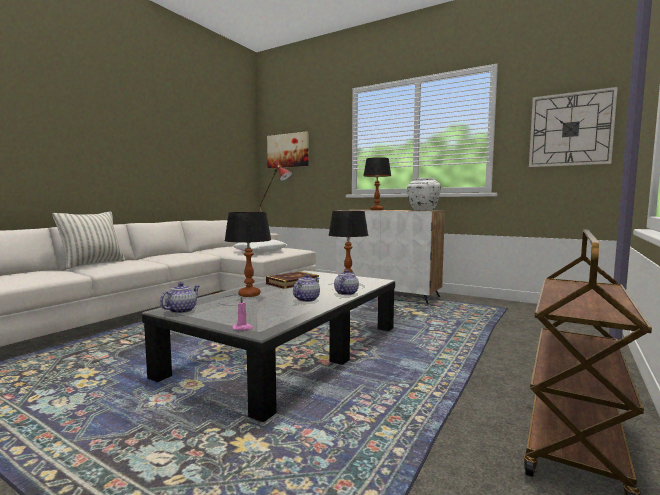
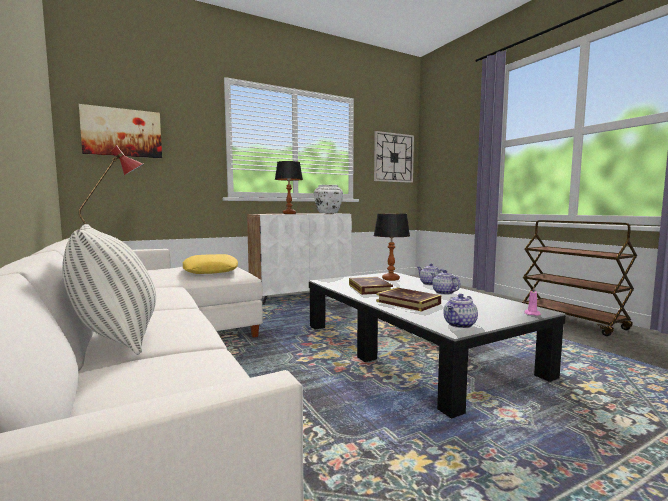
camera: 60 degrees left, 0 degrees up
(181, 310) = (460, 325): teapot -> teapot turned 105 degrees counterclockwise
(249, 295) = (408, 302): table lamp -> book
(260, 251) = (210, 270): white pillow -> yellow pillow

